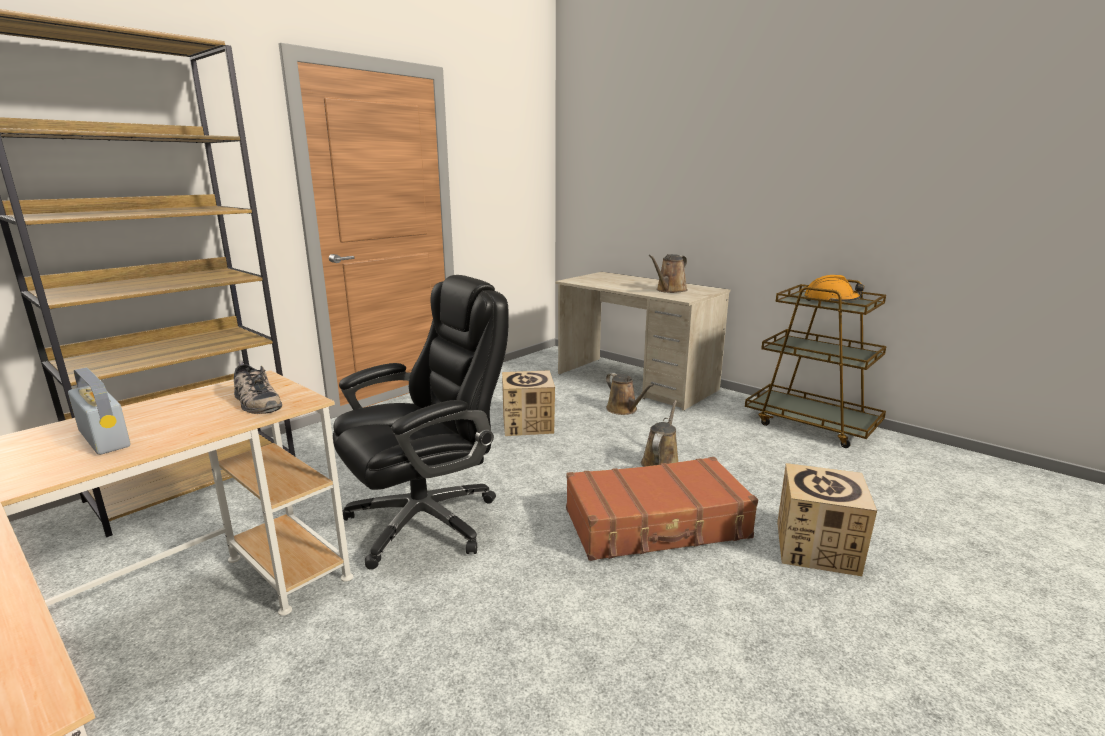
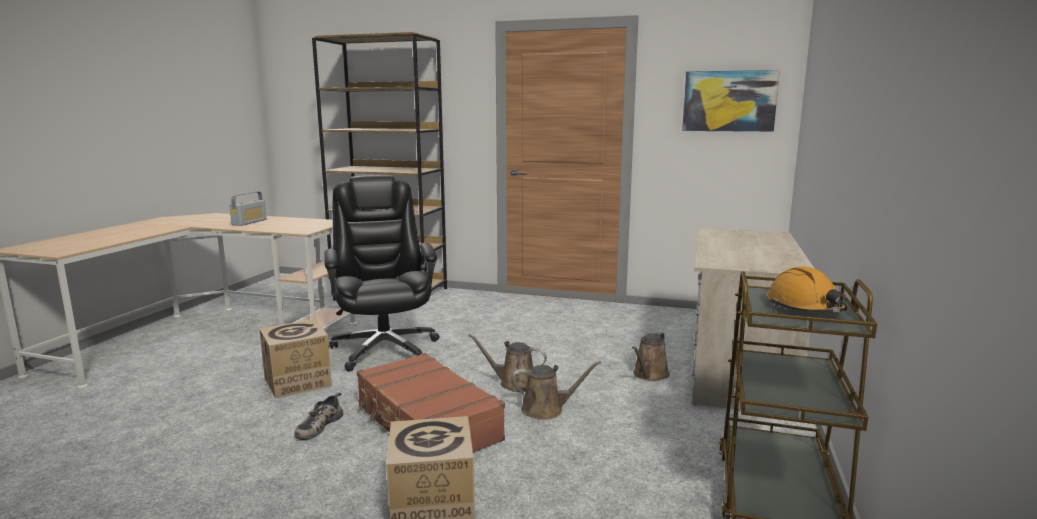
camera: 65 degrees right, 5 degrees down
(255, 401) = (300, 227): shoe -> shoe (318, 425)
(426, 520) = (384, 348): black office chair -> black office chair turned 135 degrees counterclockwise
(516, 164) = (729, 101): none -> picture
(528, 424) = (561, 345): cardboard box -> cardboard box (297, 382)
(669, 290) = (743, 257): brown watering can -> brown watering can (514, 383)

